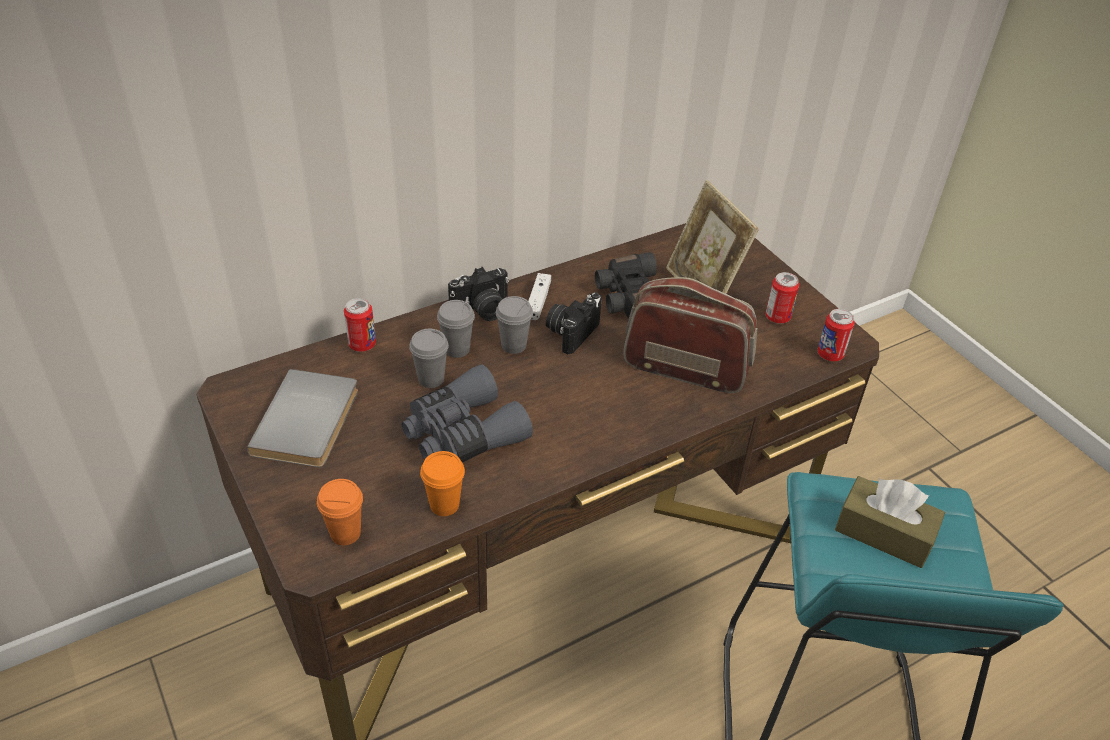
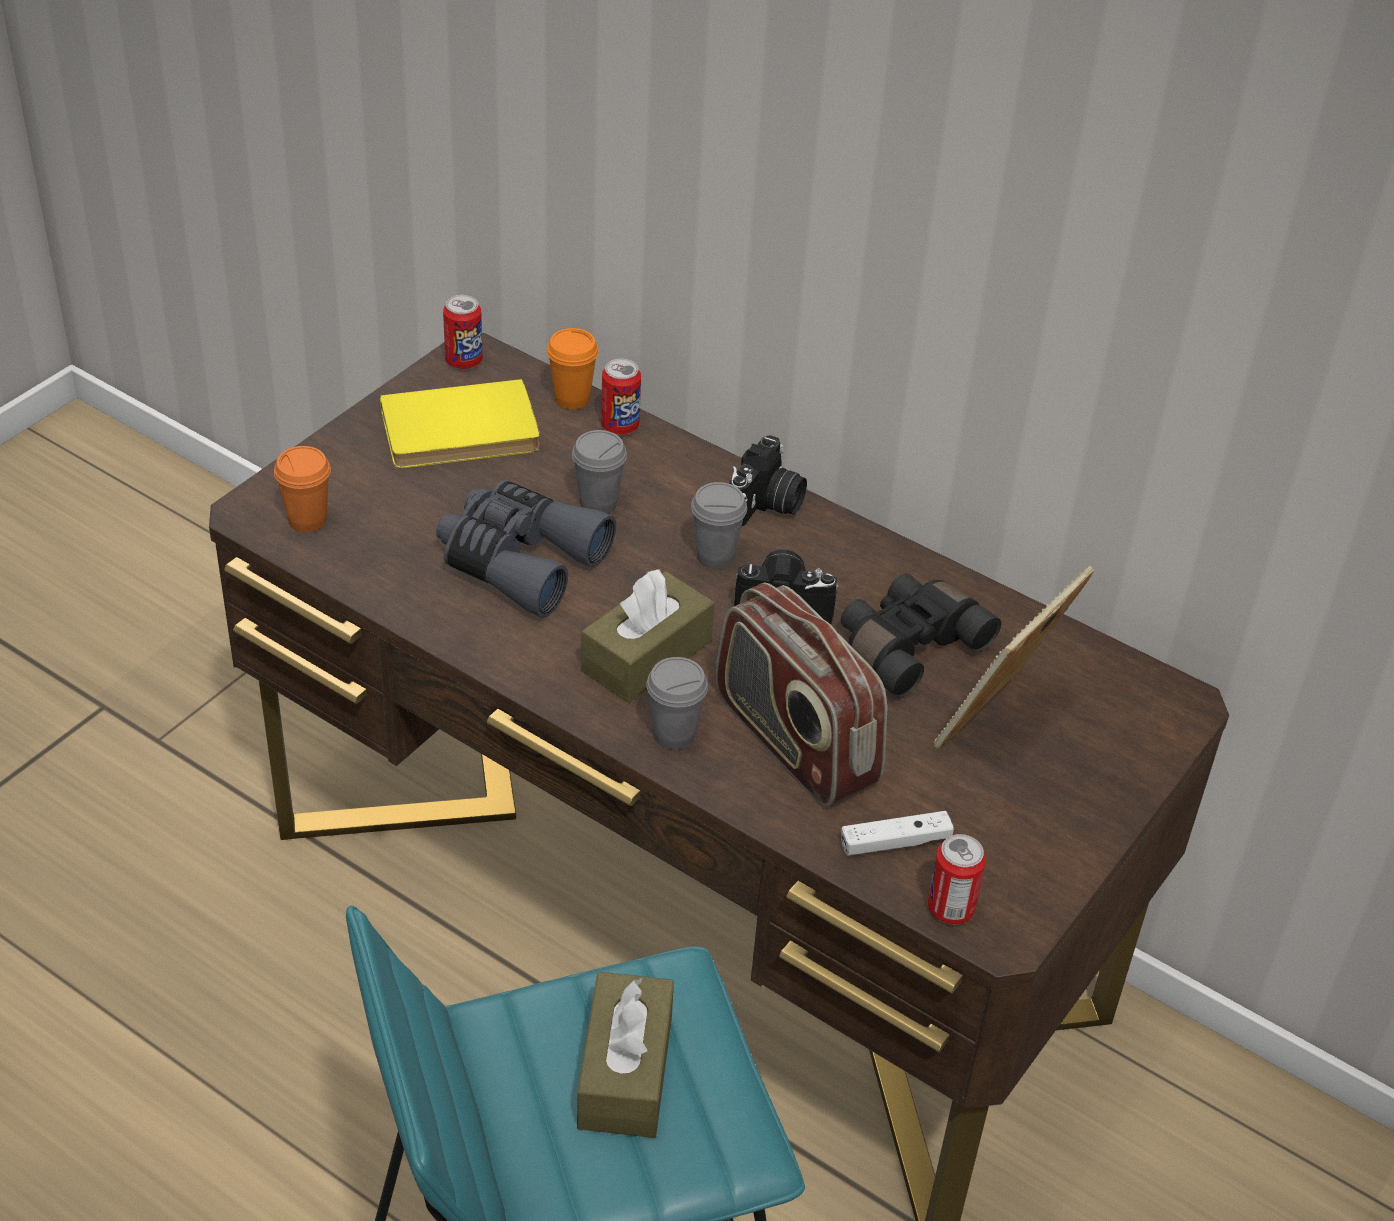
camera: 65 degrees right, 0 degrees up
(310, 422) = (461, 433): grey book -> yellow book
(444, 505) = (392, 583): orange cup -> orange cup (572, 399)
(457, 349) = (670, 508): grey cup -> grey cup (674, 735)
(482, 310) = (766, 505): camera -> camera turned 105 degrees counterclockwise
(538, 301) = (826, 552): white game controller -> white game controller (895, 842)
(584, 403) = (646, 655): none -> brown tissue box
(685, 368) = (793, 742): radio -> radio turned 150 degrees clockwise
(777, 317) = (997, 825): can -> can (464, 361)

